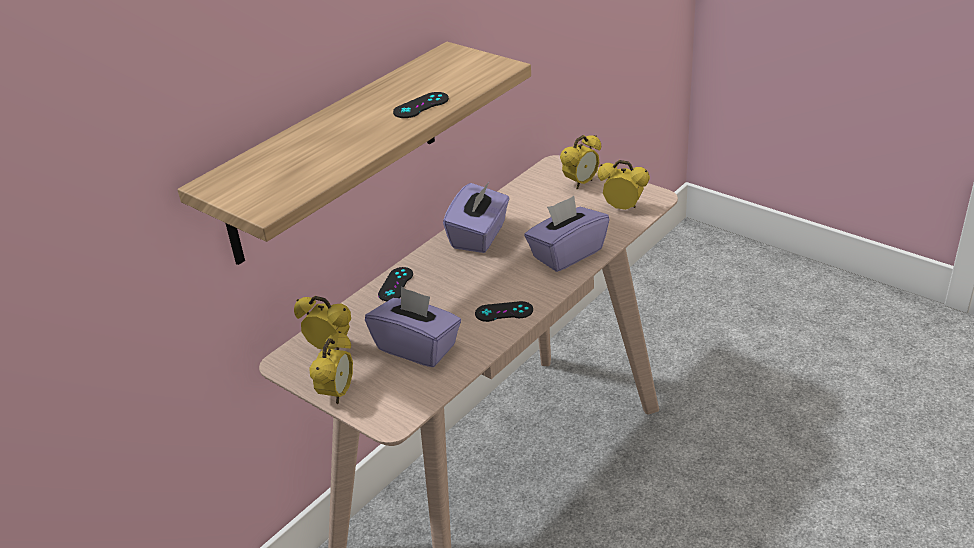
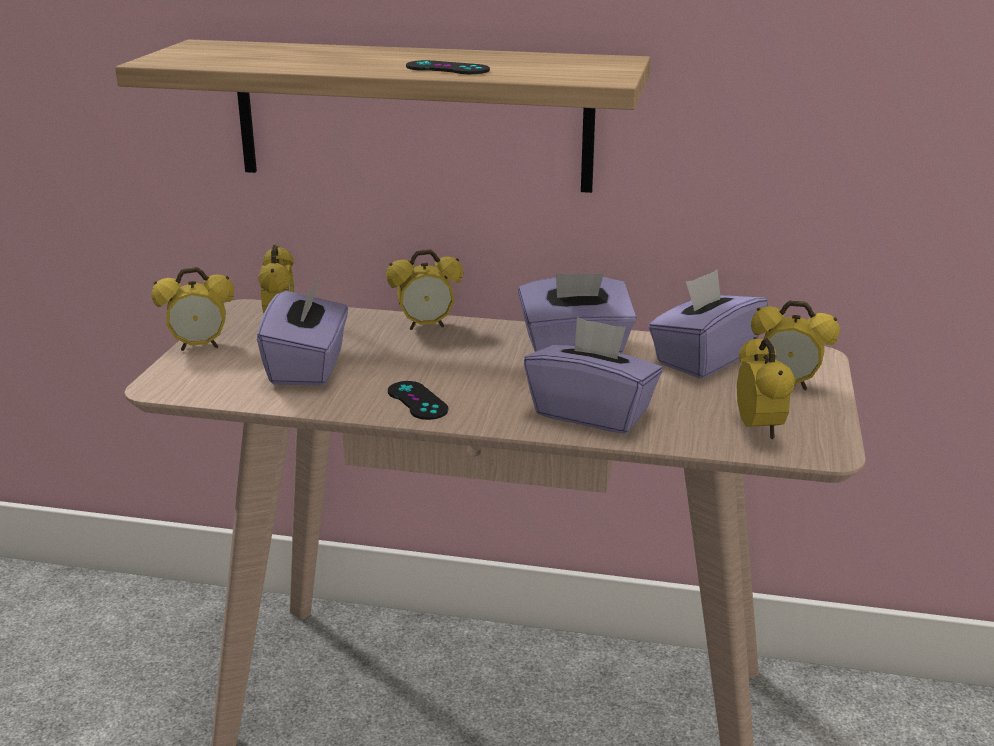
camera: 60 degrees right, 10 degrees down
(396, 284) = (426, 326): black game controller -> alarm clock
(530, 198) = (703, 358): none -> purple tissue box

